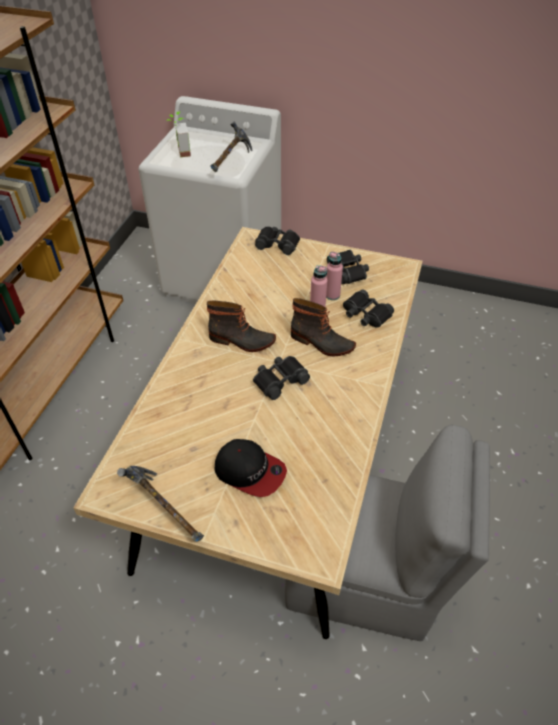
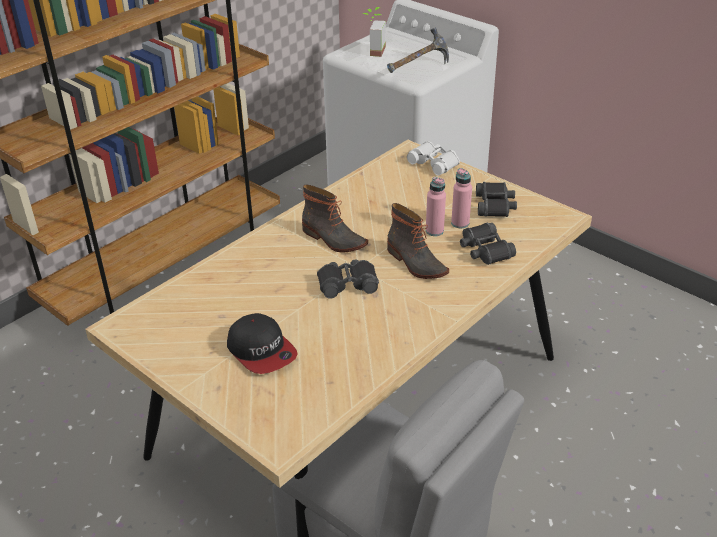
camera: 25 degrees right, 10 degrees down
(165, 512) = (160, 358): hammer -> none
(278, 244) = (434, 163): black binoculars -> white binoculars

